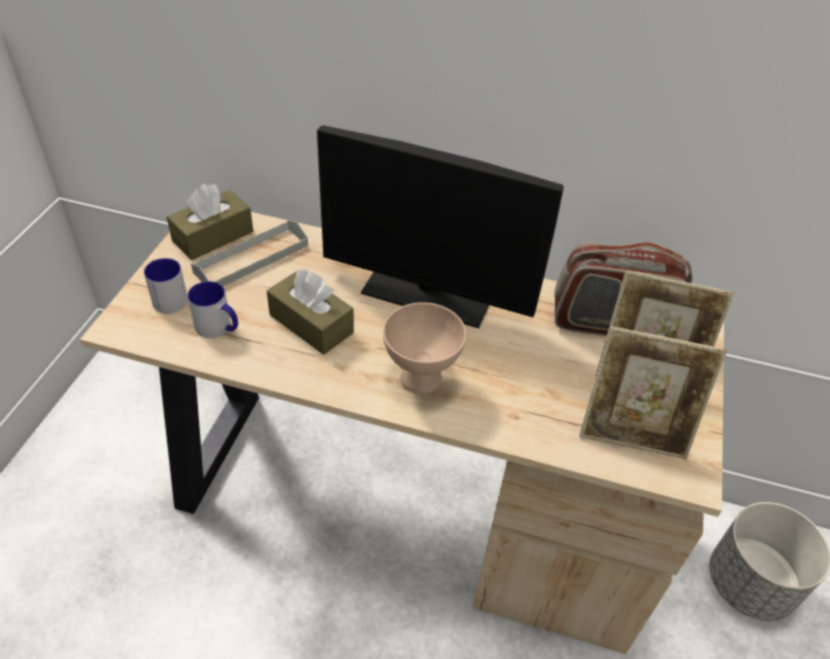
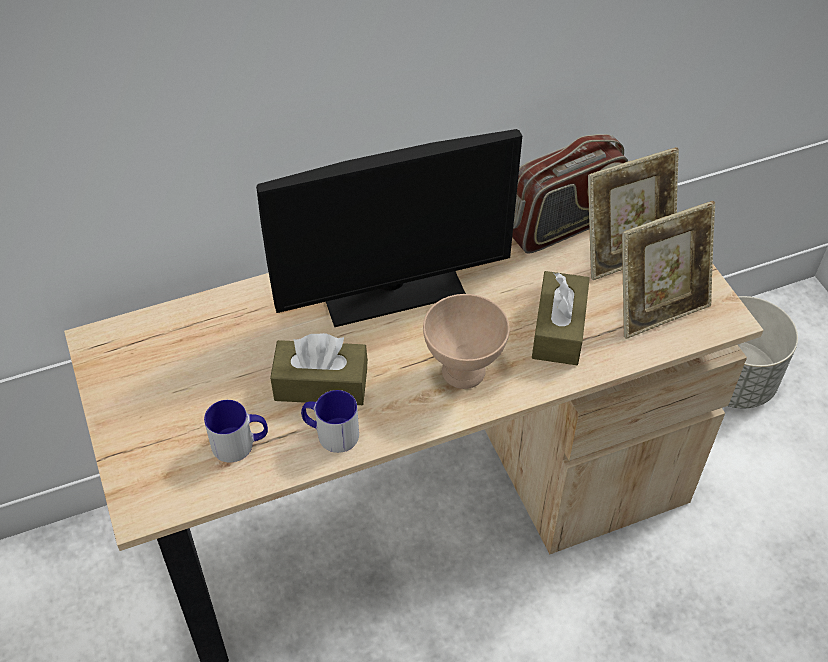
camera: 35 degrees left, 5 degrees up
(167, 297) = (156, 447): mug -> mug (330, 433)
(213, 236) = (129, 359): brown tissue box -> brown tissue box (558, 329)
(251, 259) = (195, 357): grey tray -> none

